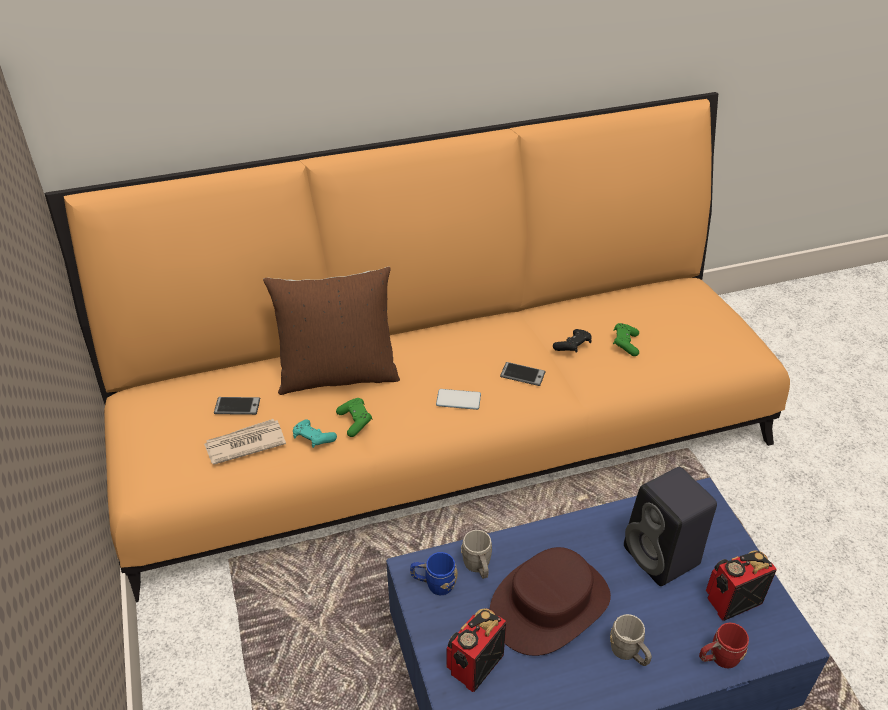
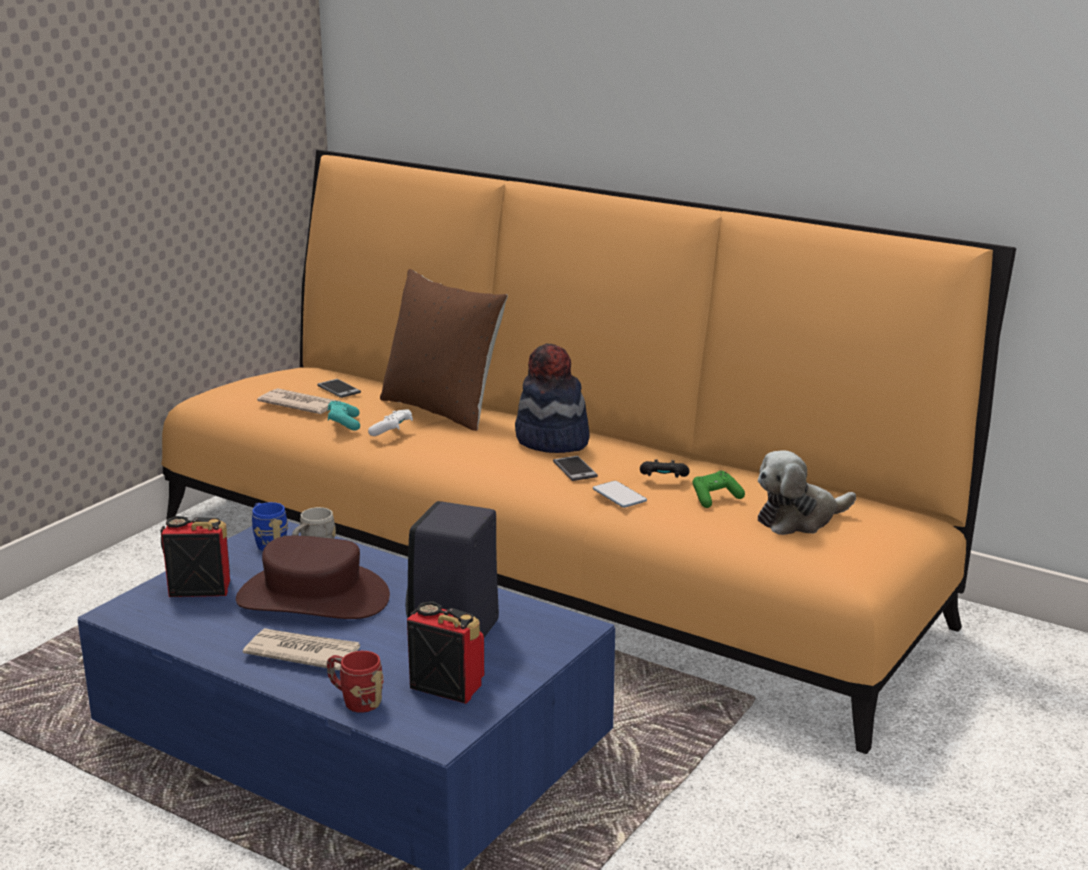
camera: 50 degrees right, 20 degrees down
(355, 421) = (392, 431): green game controller -> white game controller
(458, 400) = (489, 456): phone -> phone (619, 495)
(464, 358) = (552, 441): none -> hat
(629, 653) = (302, 653): grey mug -> newspaper
(680, 330) = (799, 519): none -> plush toy

